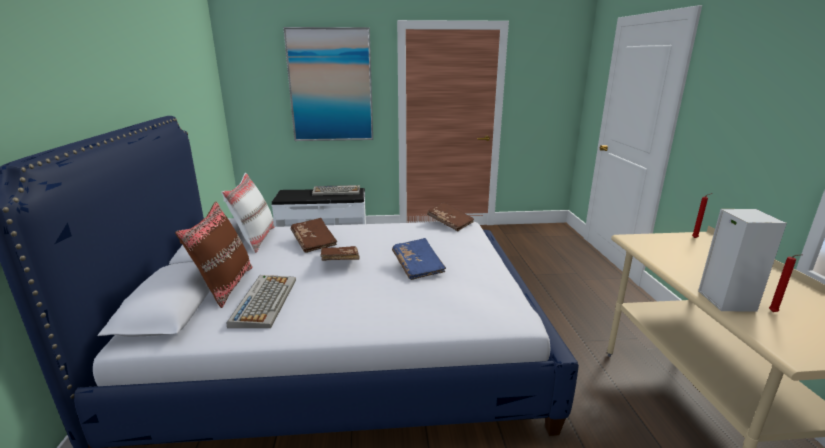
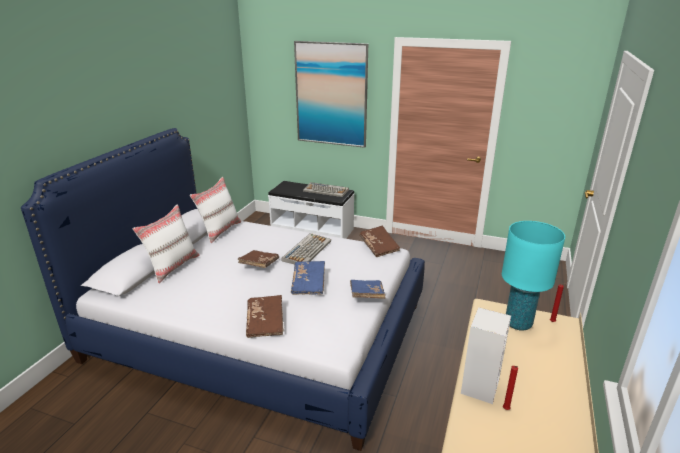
camera: 25 degrees right, 5 degrees up
(225, 285) = (173, 266): brown pillow -> white pillow
(264, 301) = (185, 285): keyboard -> keyboard (307, 250)
(314, 242) = (256, 242): brown book -> brown book (265, 323)
(487, 264) = (366, 295): none -> blue book
(673, 245) = (518, 323): none -> turquoise table lamp

